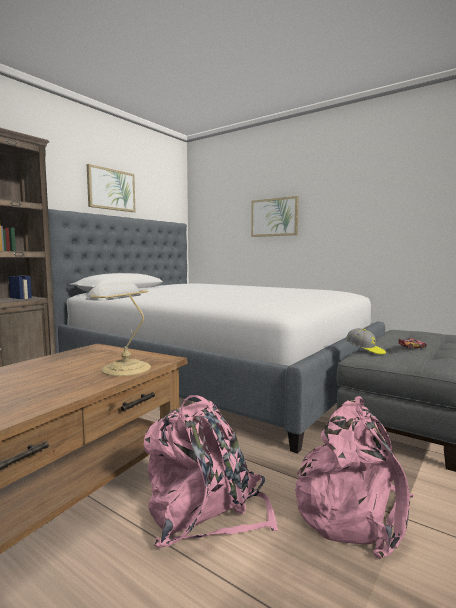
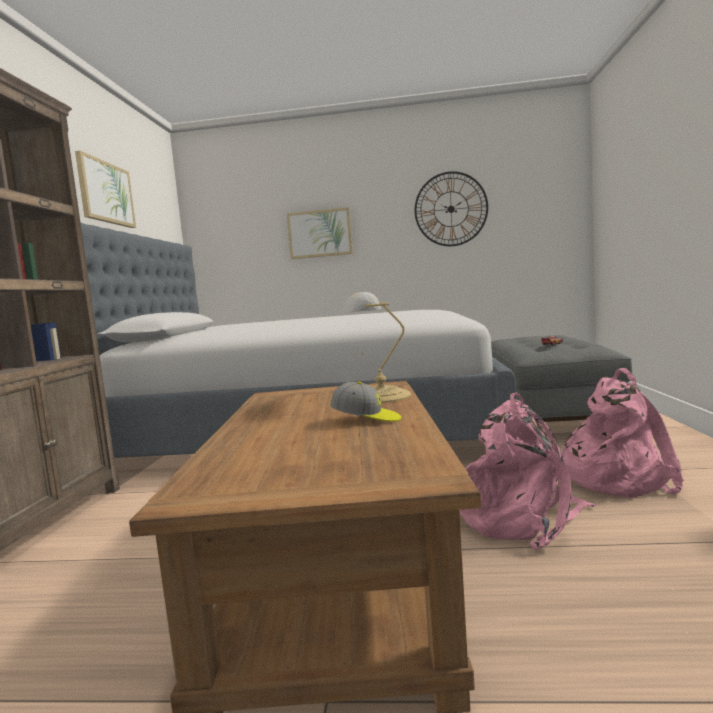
camera: 30 degrees left, 0 degrees up
(365, 350) = (528, 351): cap -> cap (366, 419)
(387, 197) = (451, 209): none -> wall clock

